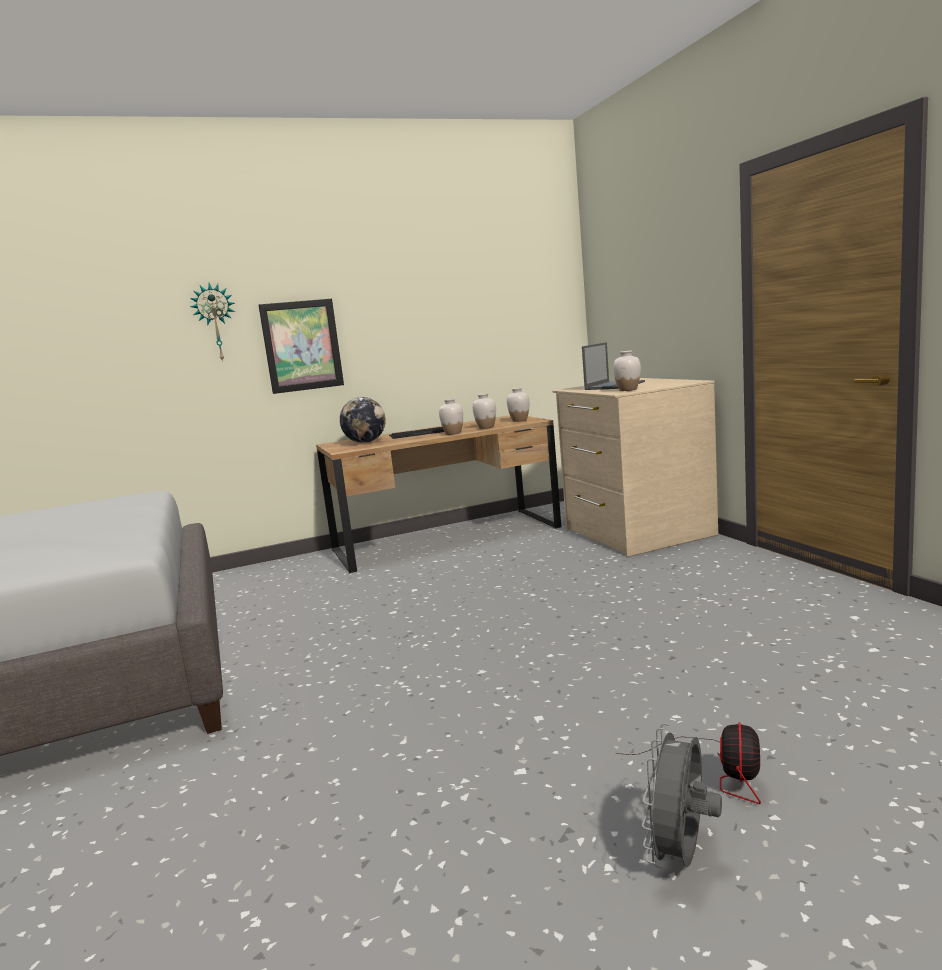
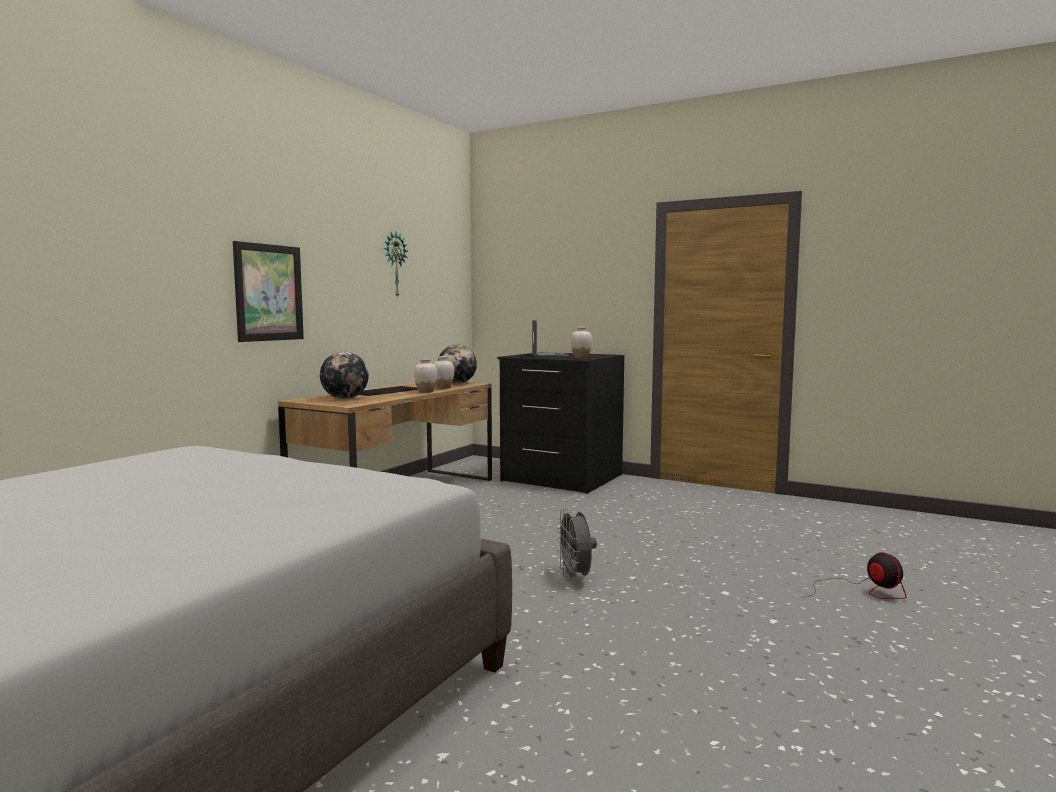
camera: 40 degrees left, 5 degrees down
(215, 322) = (188, 253): wall clock -> wall clock (394, 264)
(519, 420) = (457, 383): white vase -> globe
(636, 532) = (561, 478): beige dresser -> black dresser
(682, 856) = (918, 629): grey fan -> grey fan (575, 578)

